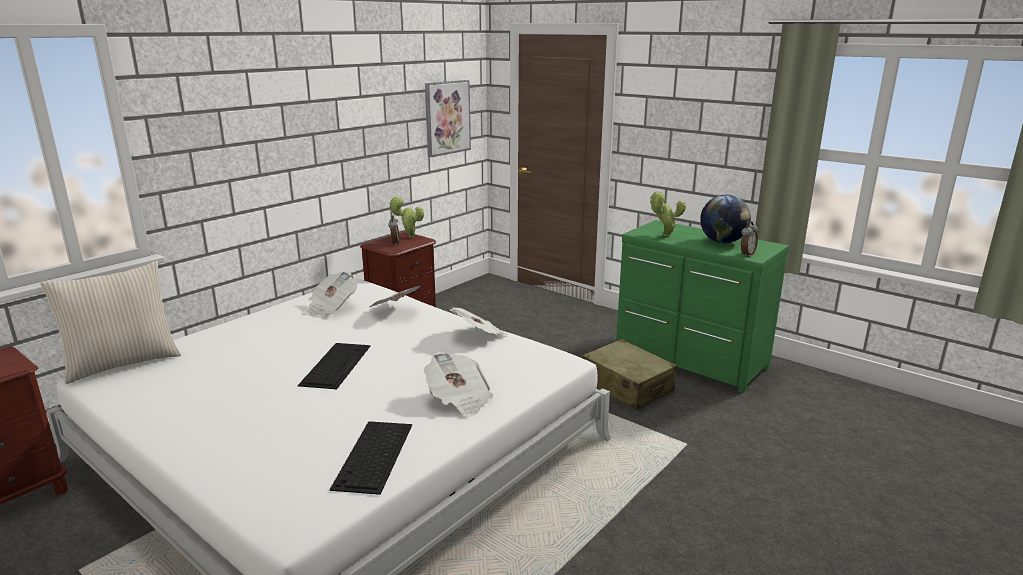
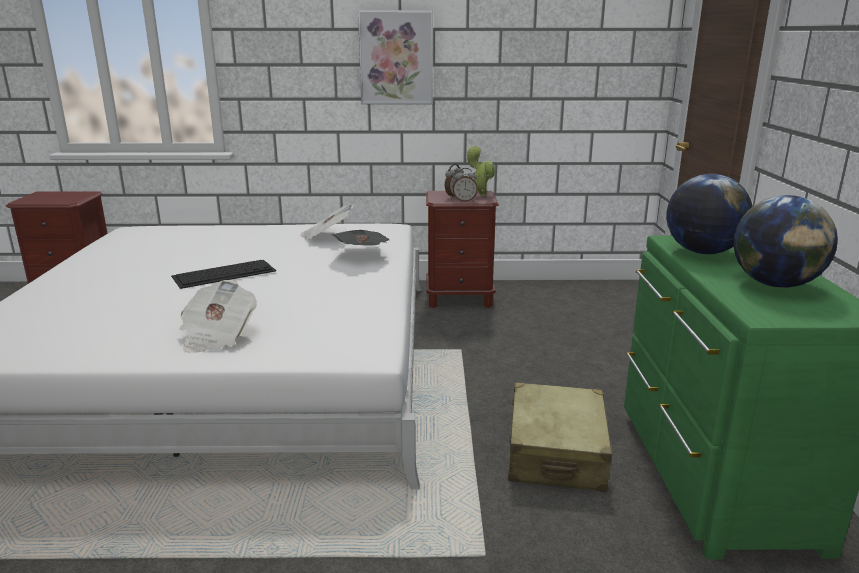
camera: 50 degrees right, 0 degrees up
(123, 363) = (156, 228): beige pillow -> none
(374, 456) = (76, 341): keyboard -> none
(447, 117) = (597, 66): picture -> picture (396, 58)
(479, 335) = (369, 299): newspaper -> none
(664, 235) = (702, 252): potted plant -> globe
(746, 254) = (763, 309): alarm clock -> alarm clock (464, 201)

